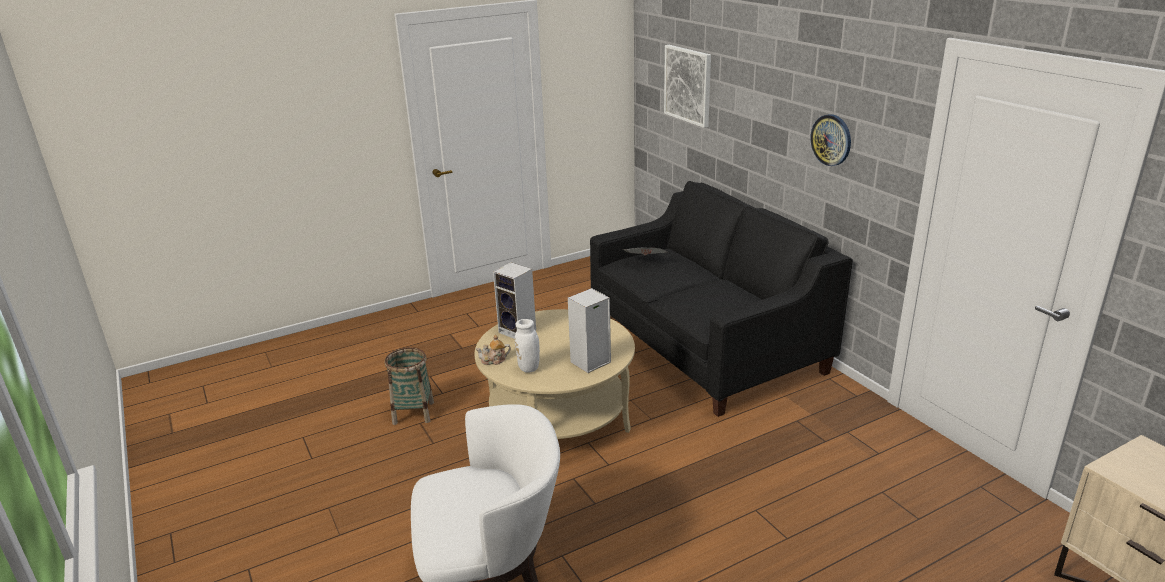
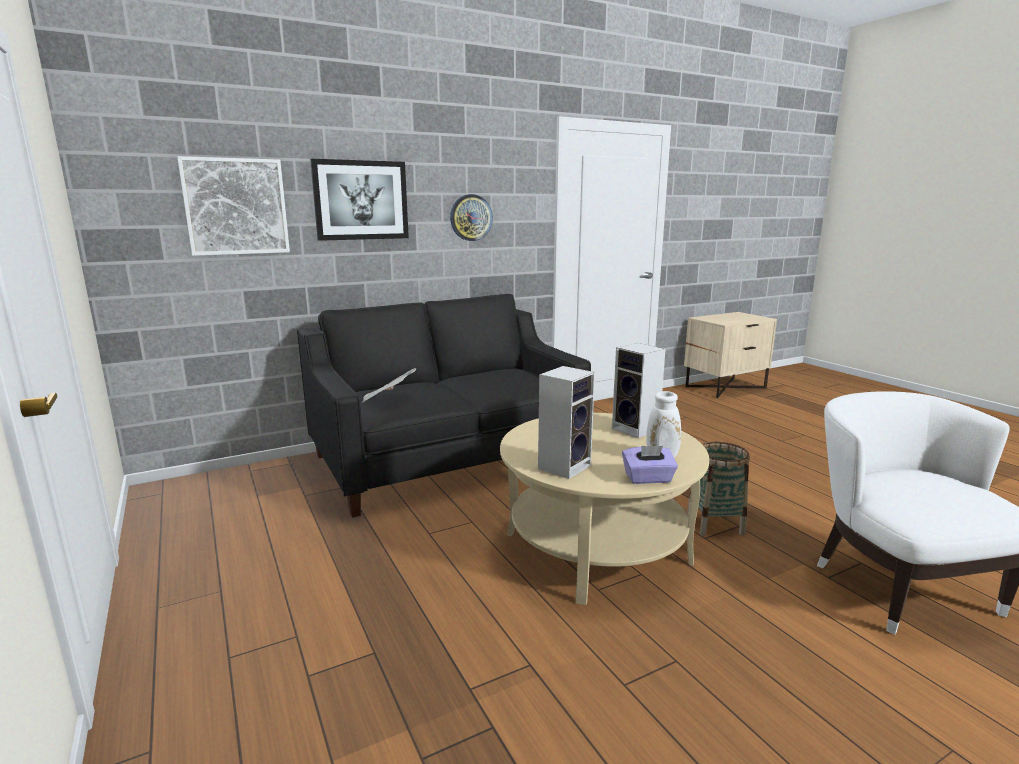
camera: 90 degrees left, 10 degrees down
(413, 413) = (595, 697): basket -> basket (714, 523)
(494, 360) = (648, 479): teapot -> purple tissue box
(751, 98) = (361, 200): none -> picture

